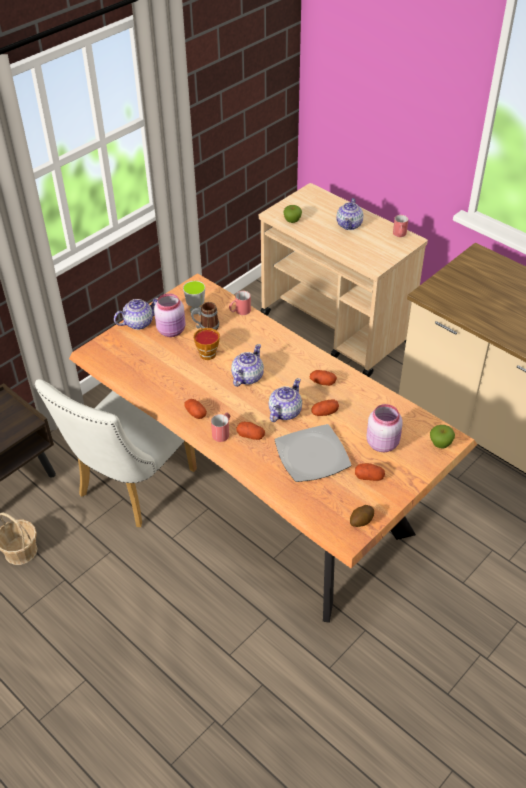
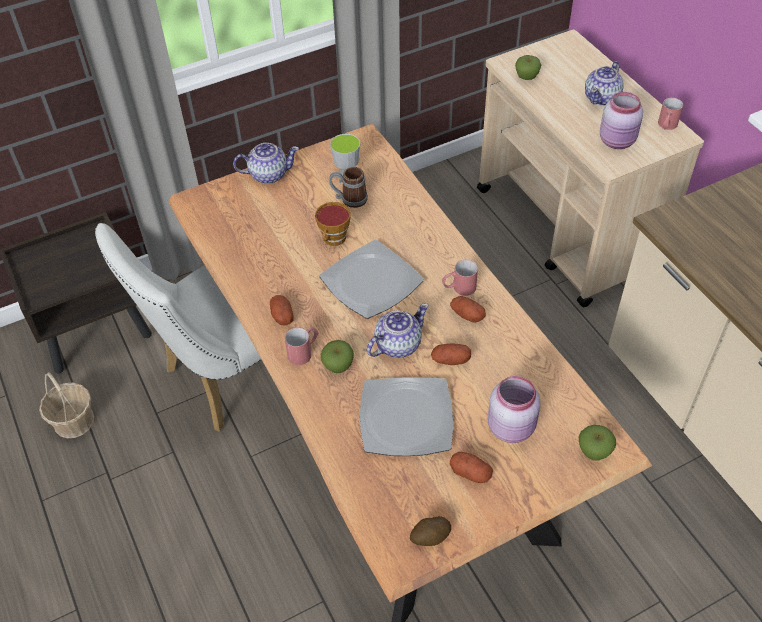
camera: 20 degrees right, 5 degrees up
(172, 330) = (305, 194): pink jar -> pink jar (618, 141)
(239, 312) = (401, 188): red mug -> red mug (458, 288)
(247, 377) = (370, 282): teapot -> plate
(251, 435) = (338, 366): potato -> apple

